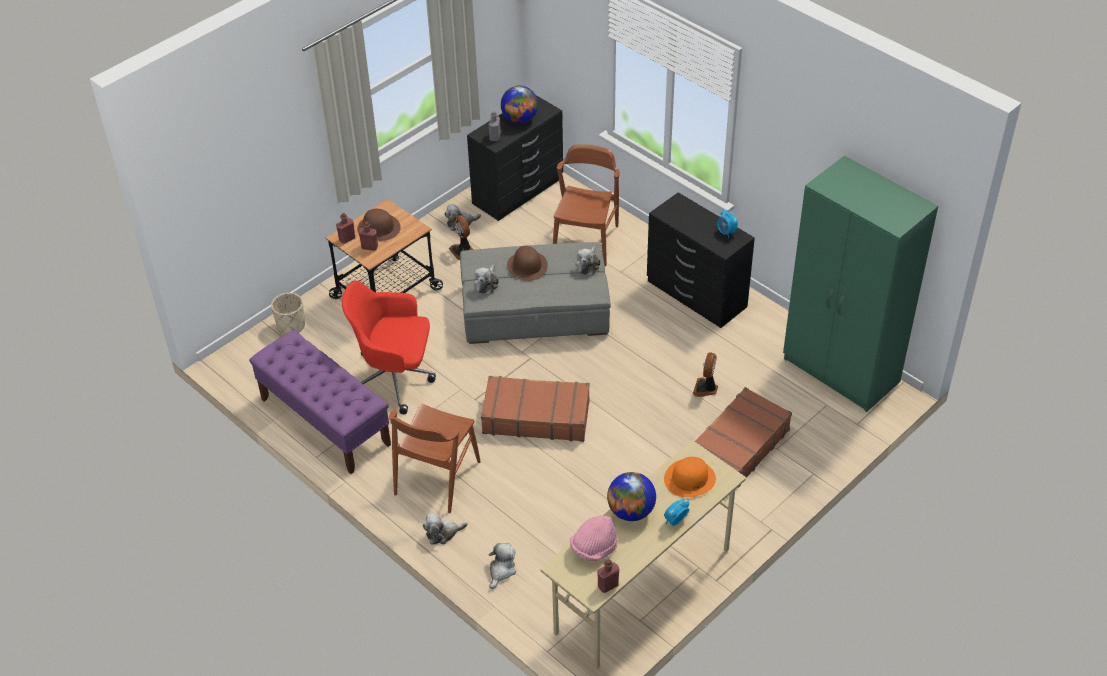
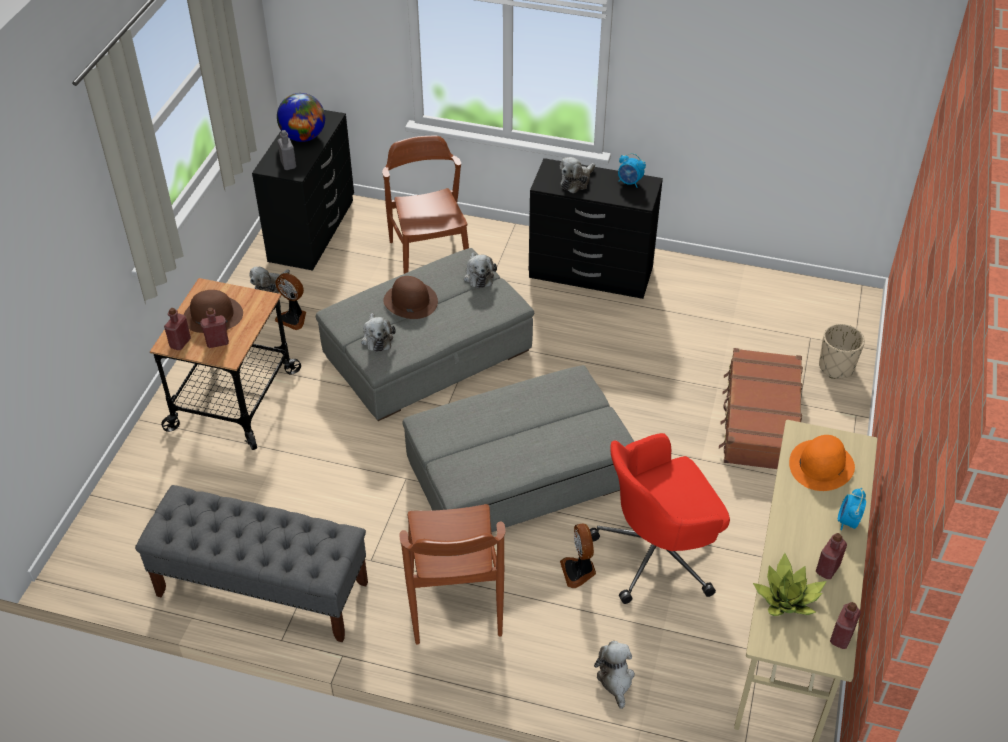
camera: 30 degrees left, 0 degrees up
(291, 326) = (135, 486): beige planter -> beige planter (836, 367)
(324, 421) = (262, 589): purple bench -> grey bench
(395, 378) = (316, 498): red office chair -> red office chair (657, 553)
(443, 533) = (512, 665): plush toy -> plush toy (576, 181)
(536, 416) = (518, 475): brown suitcase -> grey ottoman
(593, 548) = (787, 598): pink hat -> potted plant
(631, 511) = (791, 533): globe -> none
(635, 543) = (827, 569): none -> red bottle
(706, 388) = (678, 368): fan -> fan (579, 571)
(841, 372) = (796, 298): green wardrobe -> none

